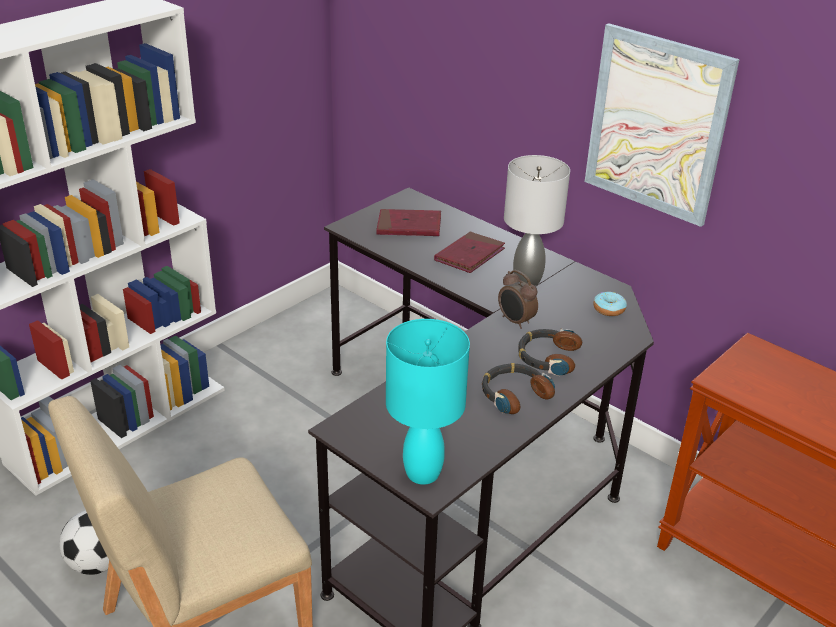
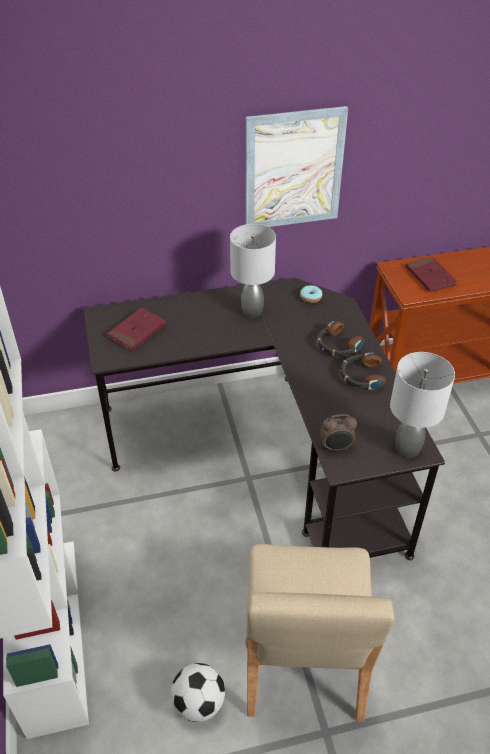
camera: 55 degrees left, 10 degrees up
(423, 474) = (408, 449): turquoise table lamp -> grey table lamp
(469, 255) = (201, 322): red book -> red book (430, 276)
(515, 321) = (291, 339): alarm clock -> alarm clock (336, 448)

